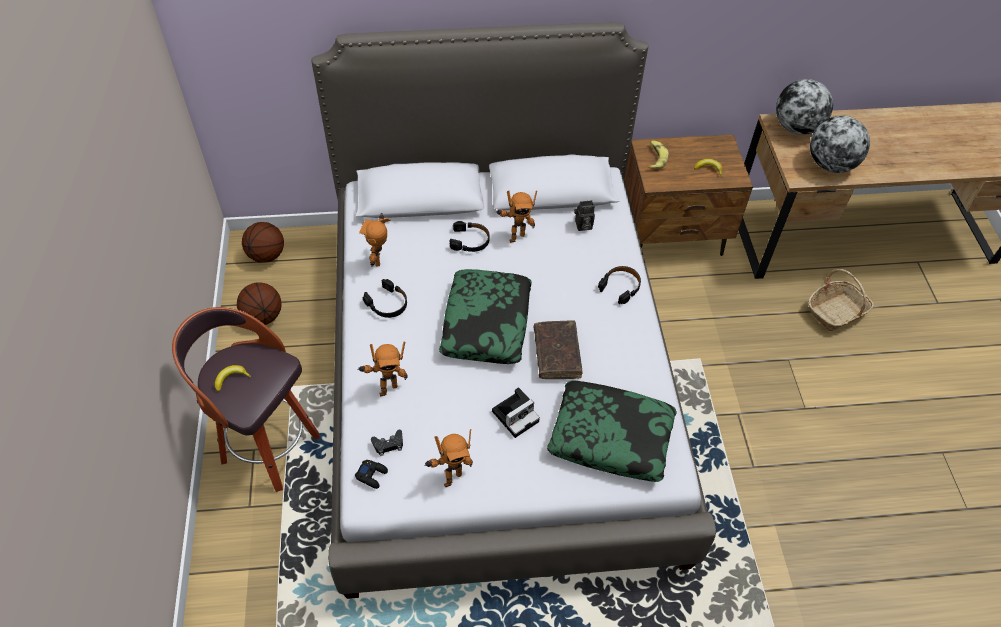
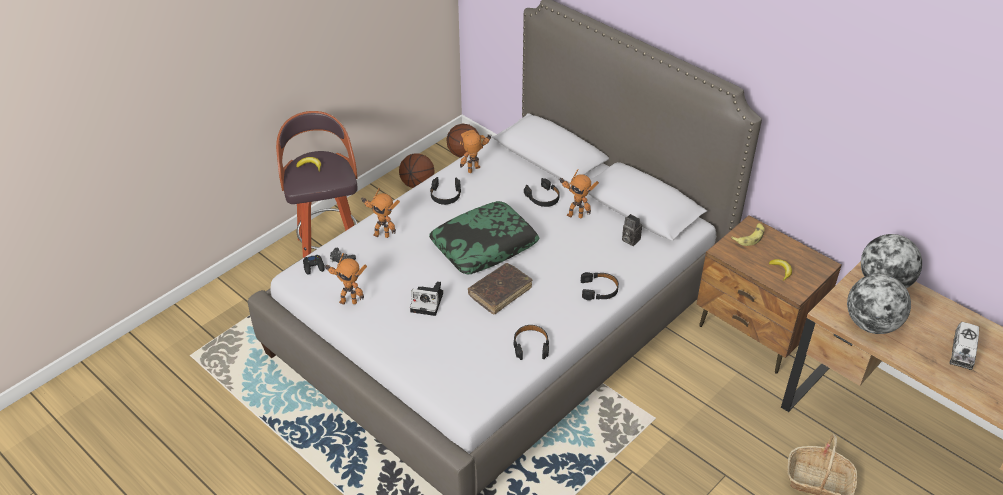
camera: 50 degrees right, 10 degrees down
(611, 437) = (464, 357): pillow -> none
(641, 378) = (531, 345): none -> black headphones
(895, 143) = (962, 352): none -> toy truck

